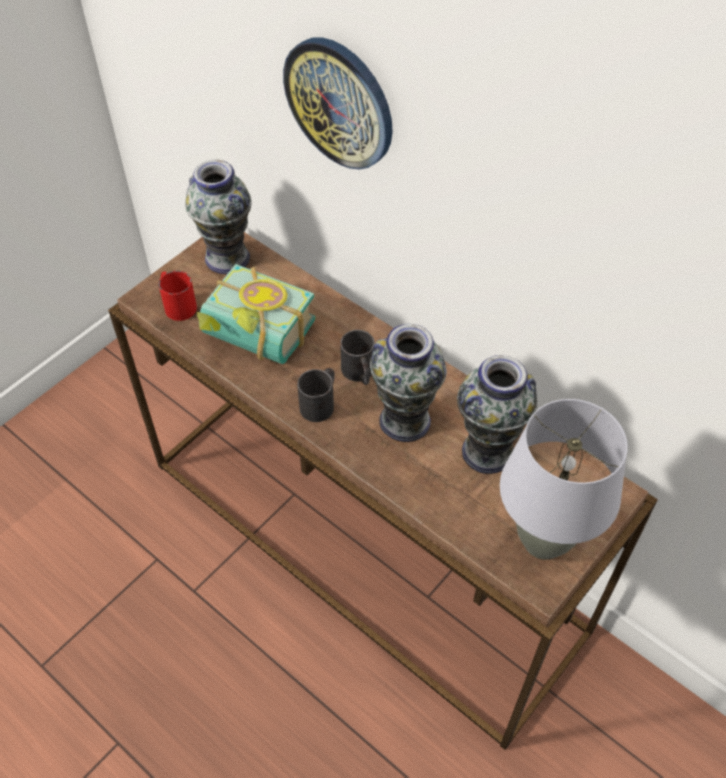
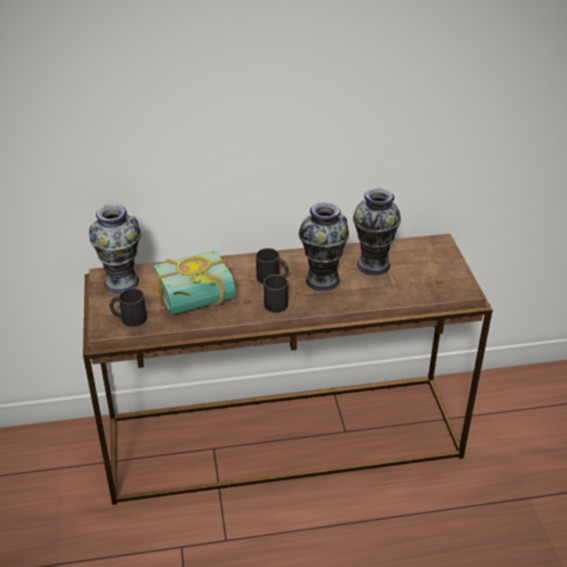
camera: 50 degrees left, 15 degrees down
(177, 304) = (129, 318): red mug -> black mug
(340, 103) = (187, 115): wall clock -> none
(543, 541) = (443, 276): grey table lamp -> none

